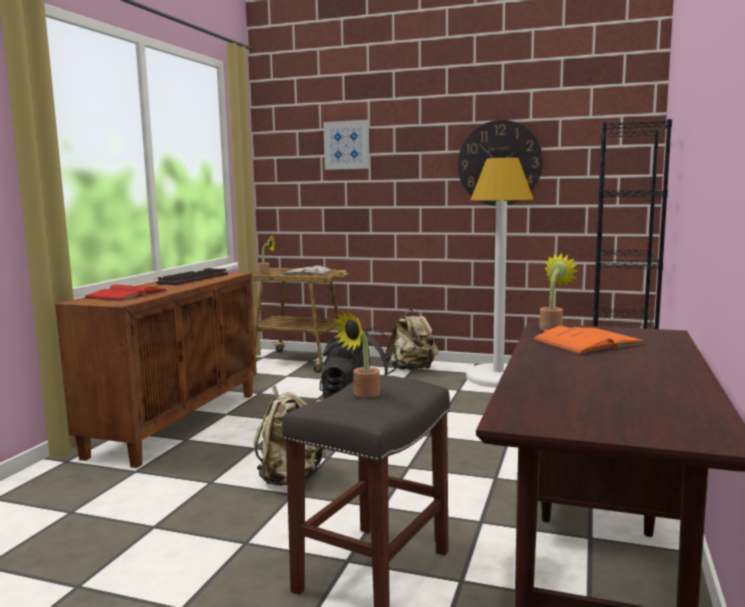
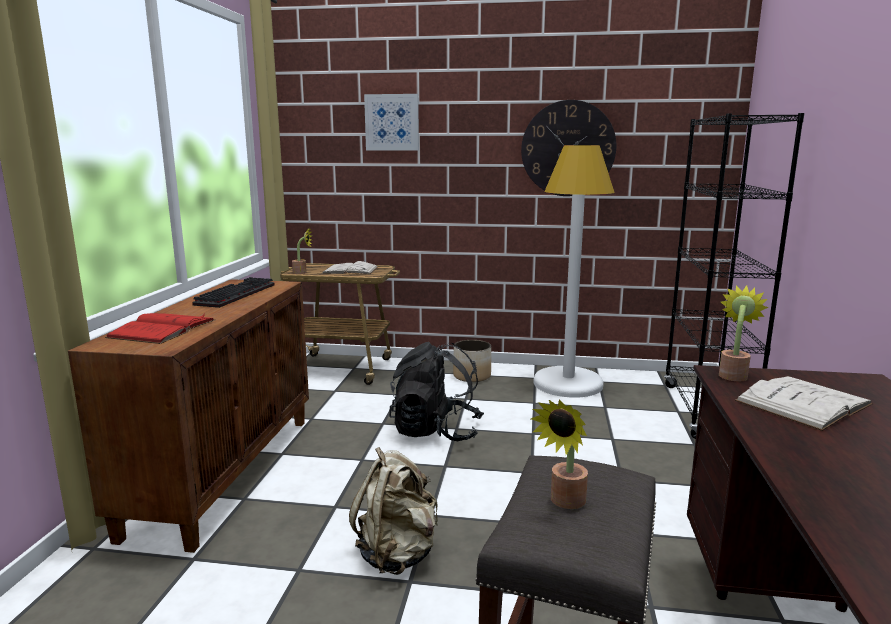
camera: 10 degrees left, 5 degrees up
(412, 369) = (472, 376): beige backpack -> planter
(588, 342) = (803, 402): orange book -> white book

